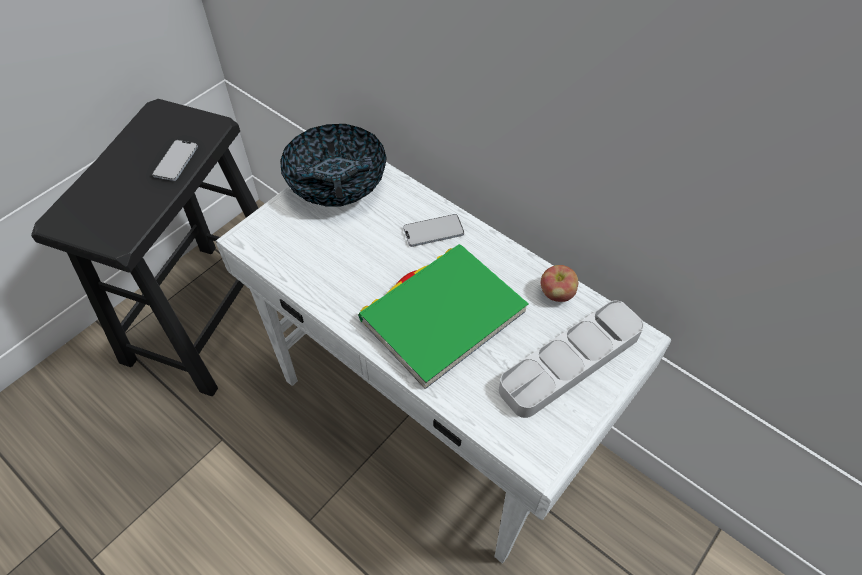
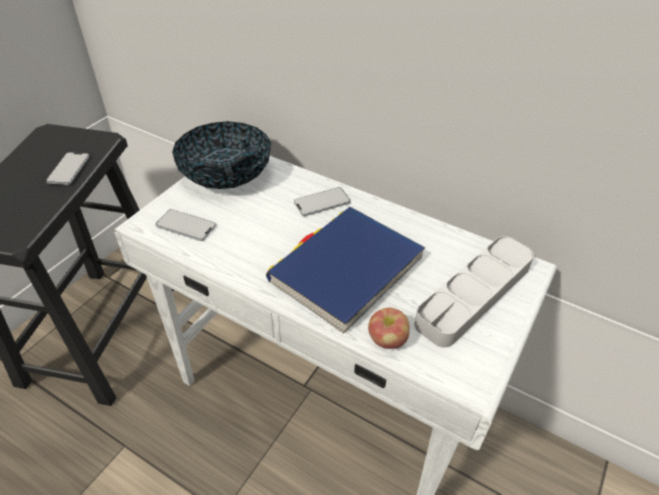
camera: 10 degrees left, 10 degrees down
(287, 245) = (186, 226): none -> phone
(442, 317) = (346, 270): green book -> blue book
(557, 294) = (446, 240): apple -> apple (387, 340)

